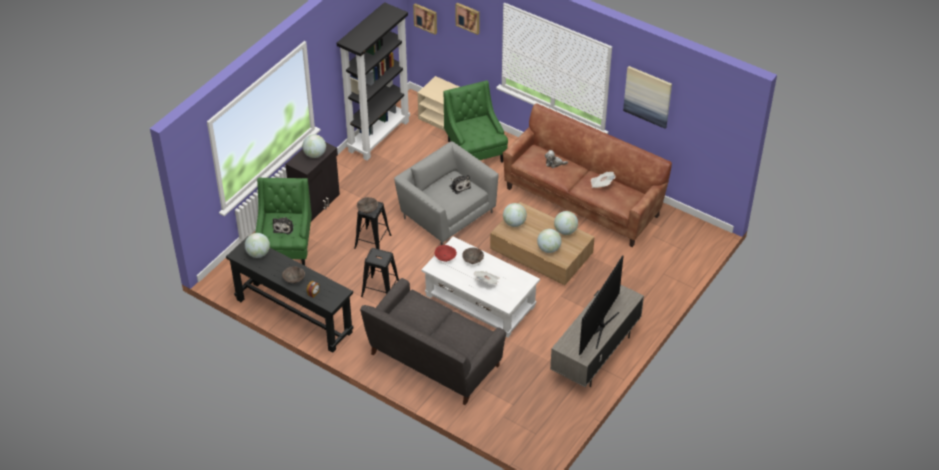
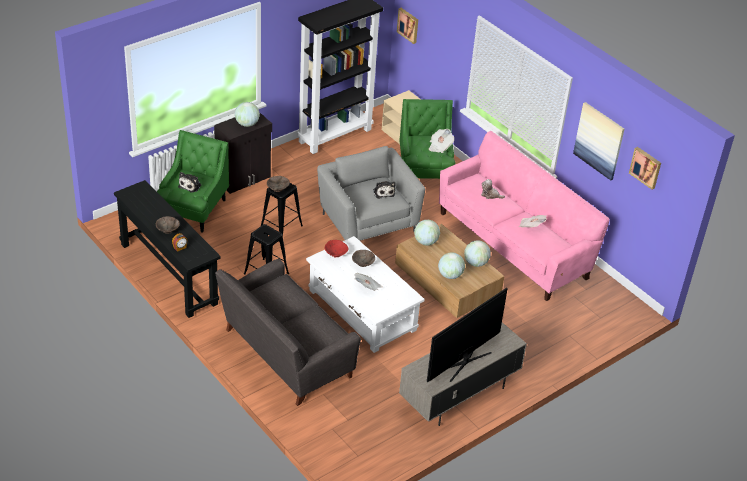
camera: 15 degrees right, 5 degrees down
(258, 254) = (146, 198): globe -> none
(468, 17) = (445, 29): picture -> picture (646, 167)
(488, 126) = (440, 146): none -> newspaper
(582, 201) = (513, 245): brown sofa -> pink sofa

